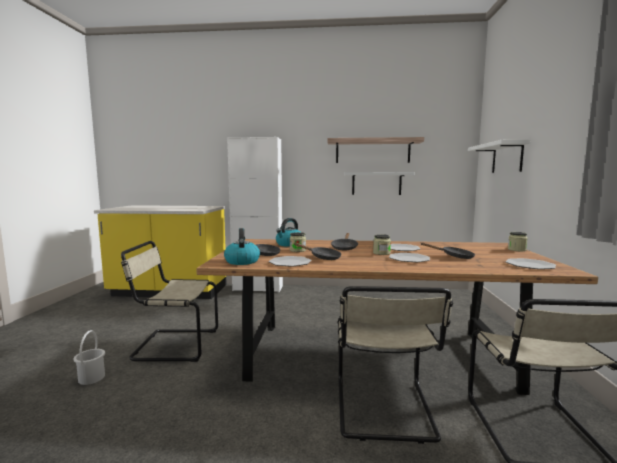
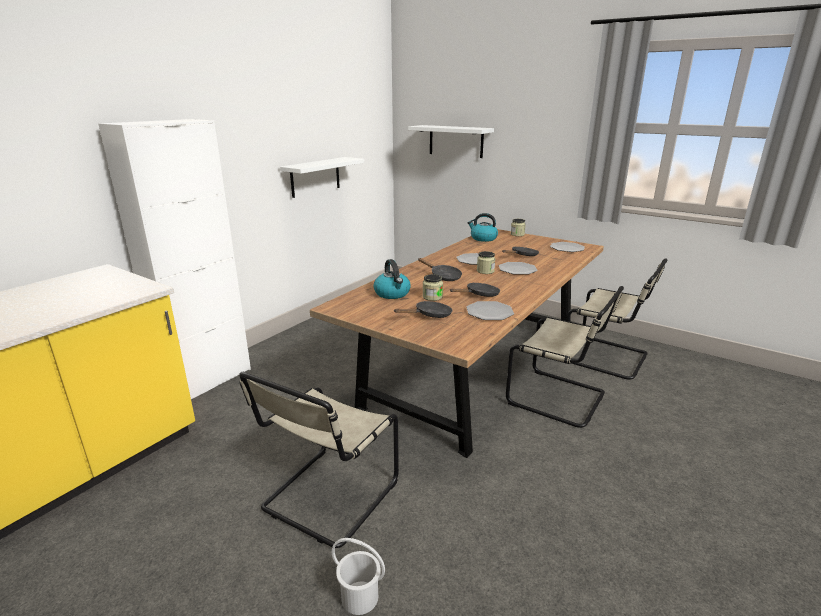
camera: 60 degrees left, 15 degrees up
(242, 261) = (460, 332): kettle -> kettle (483, 238)
(372, 151) = (307, 131): shelf -> none

